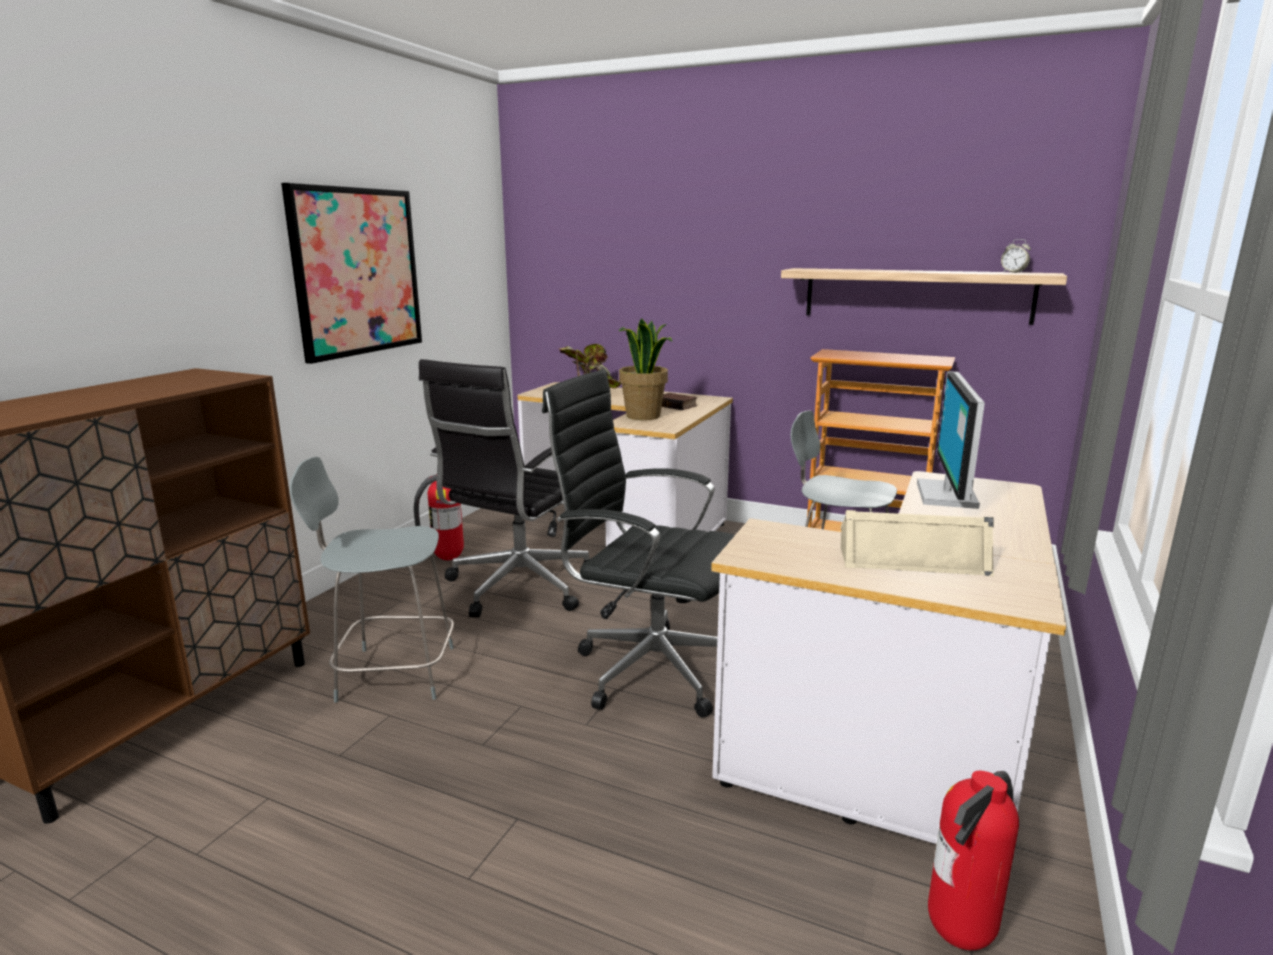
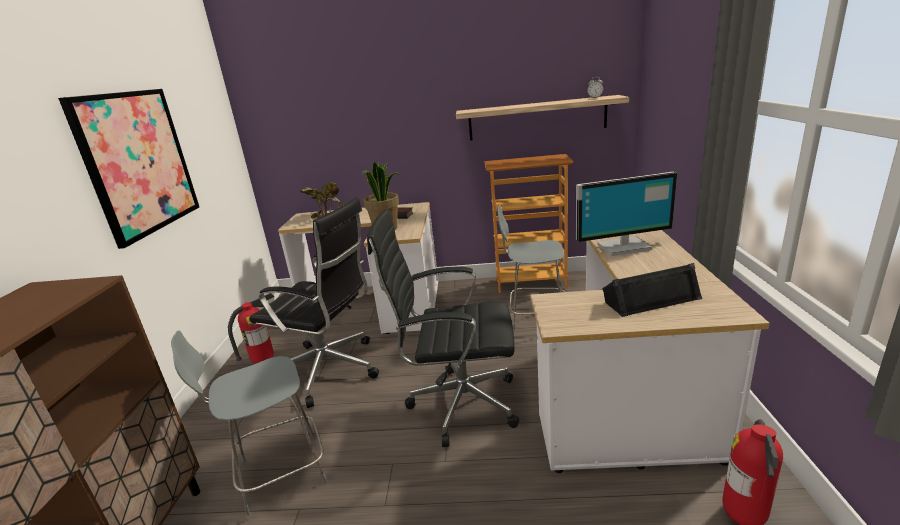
camera: 20 degrees left, 5 degrees up
(517, 587) = (330, 370): black office chair -> black office chair turned 75 degrees counterclockwise
(912, 558) = (650, 299): beige speaker -> black speaker
(950, 495) = (623, 246): monitor -> monitor turned 90 degrees counterclockwise

